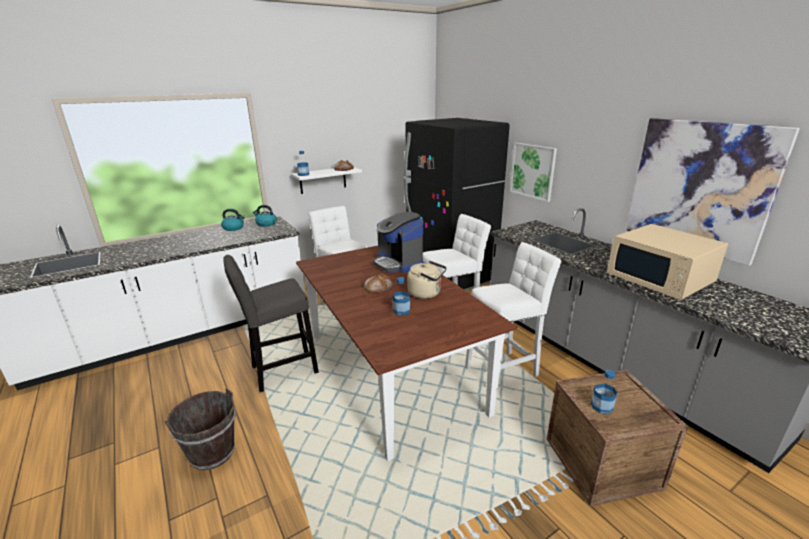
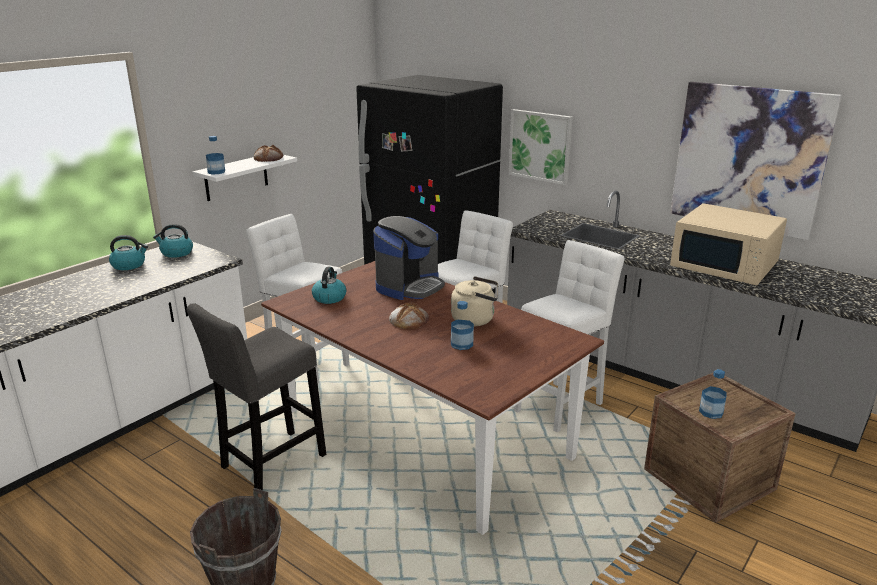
camera: 20 degrees left, 0 degrees up
(340, 264) = (329, 297): none -> kettle
(398, 263) = (409, 286): coffee machine -> coffee machine turned 90 degrees counterclockwise

